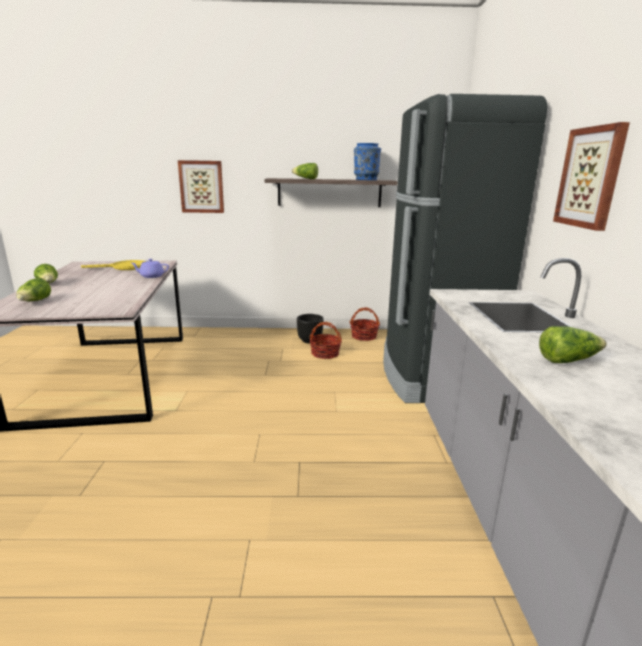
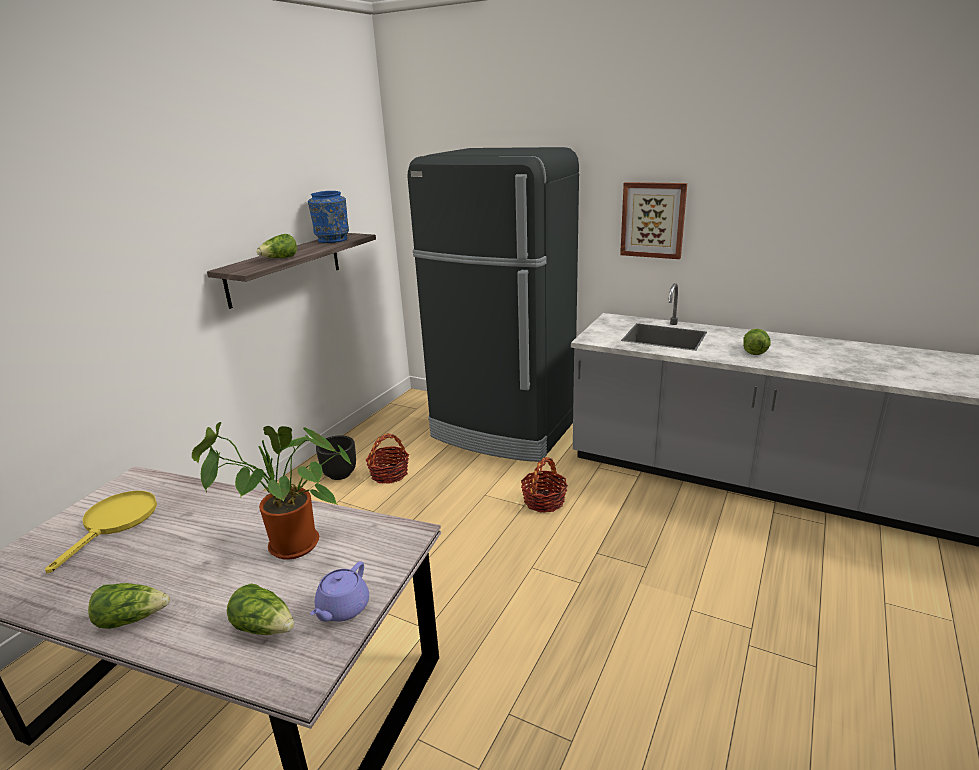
camera: 60 degrees left, 5 degrees up
(104, 293) = (288, 548): none -> potted plant
(151, 276) = (229, 498): purple teapot -> purple teapot (342, 609)
(201, 186) = (105, 319): picture -> none
(364, 336) = (373, 435): basket -> basket (544, 501)

